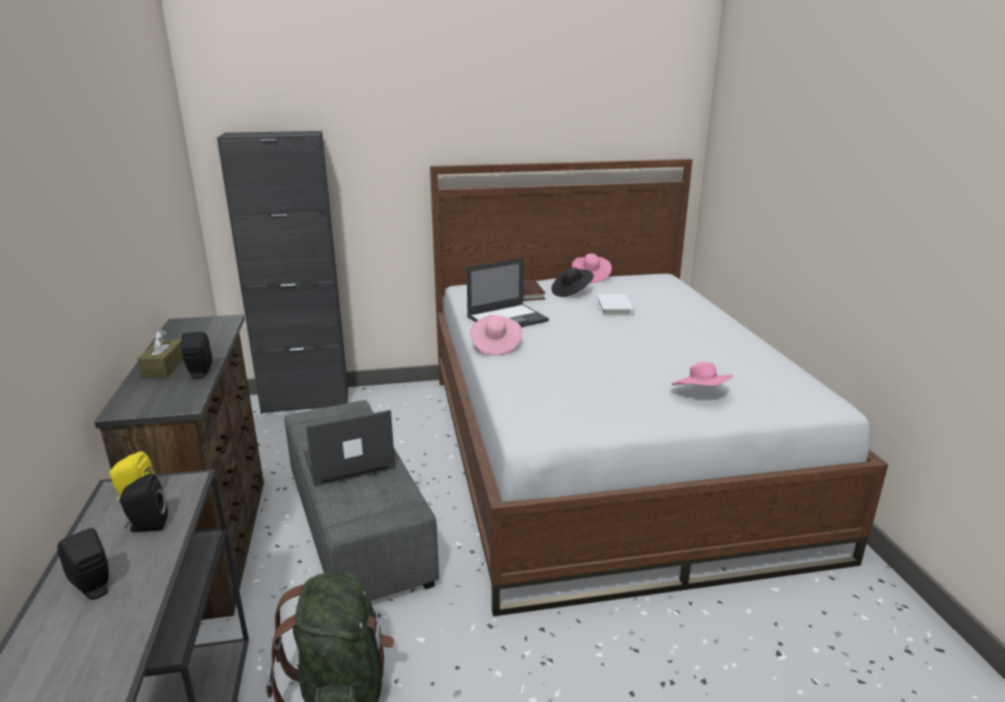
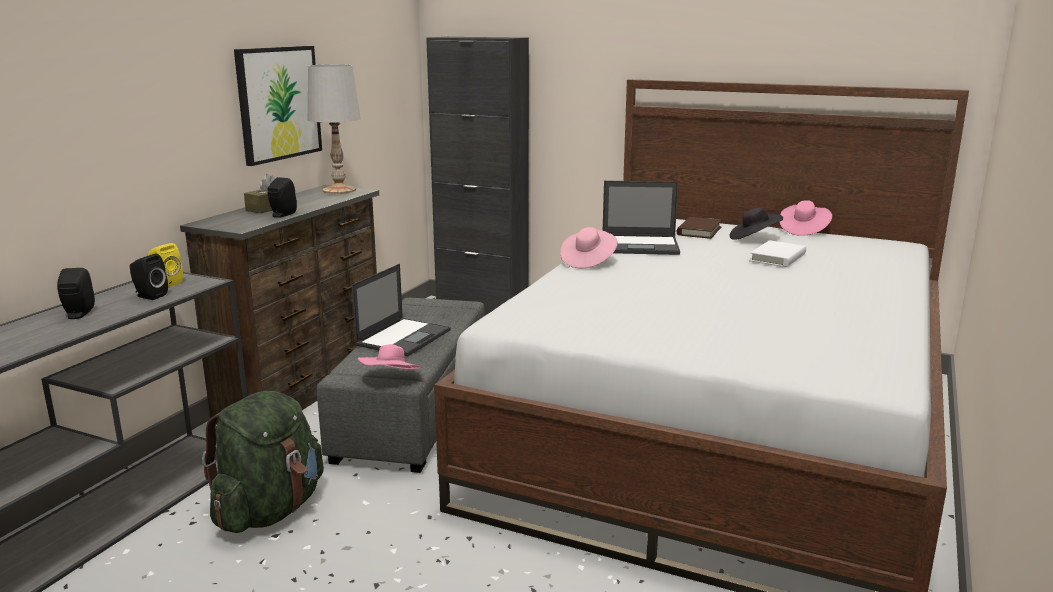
camera: 35 degrees right, 5 degrees down
(124, 241) = (278, 103): none -> picture
(201, 323) = (339, 190): none -> white table lamp
(347, 461) = (404, 337): laptop -> laptop turned 105 degrees clockwise
(701, 394) = (731, 339): pink hat -> pink hat (391, 379)

